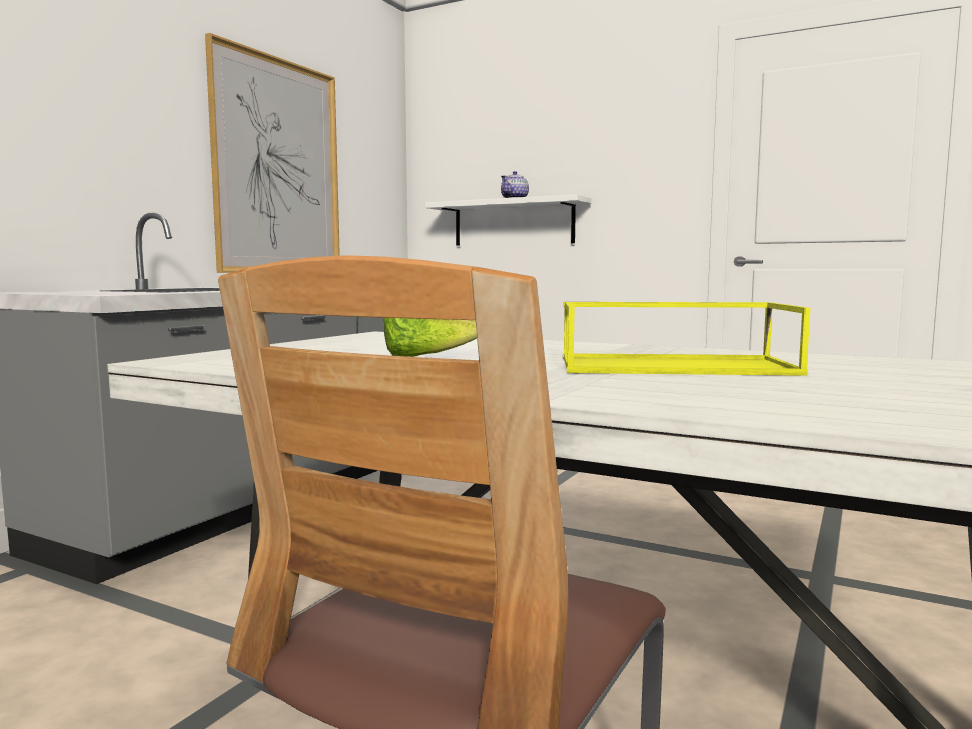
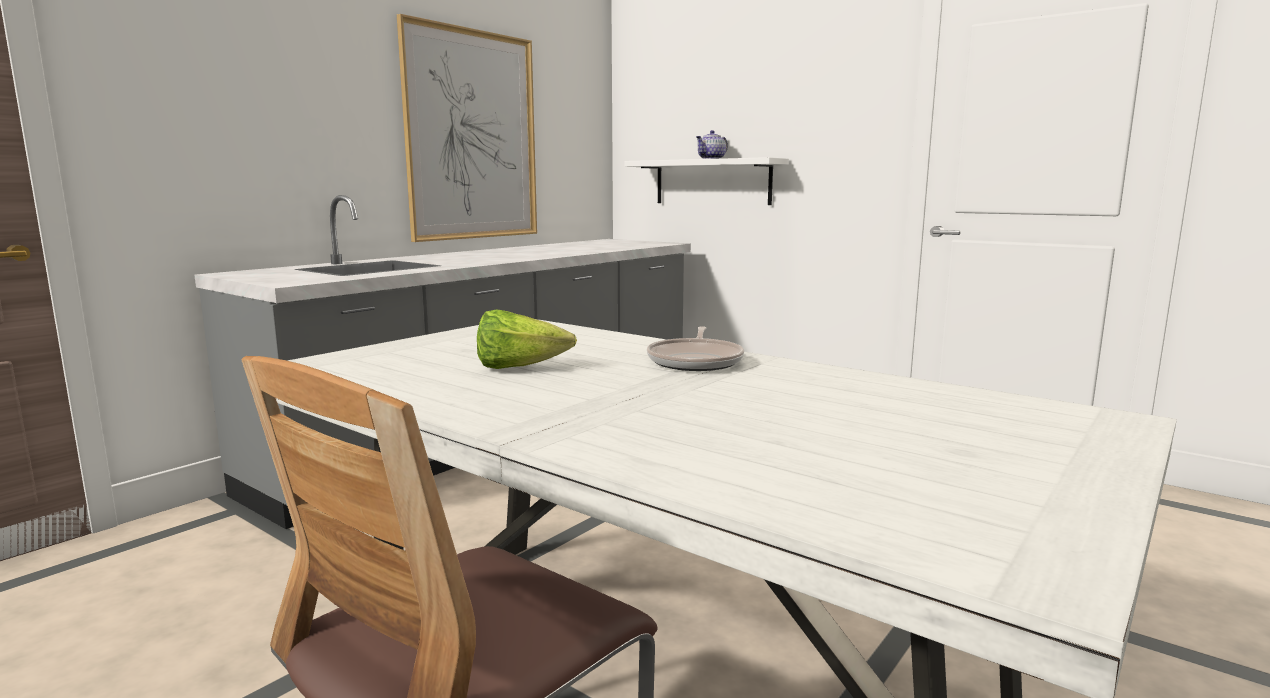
camera: 10 degrees right, 5 degrees up
(606, 350) = (696, 361): none -> frying pan
(676, 366) = (726, 394): yellow tray -> none

